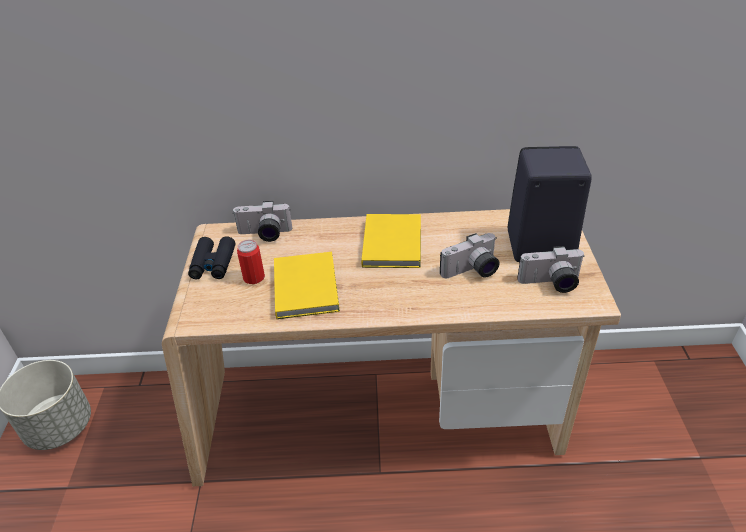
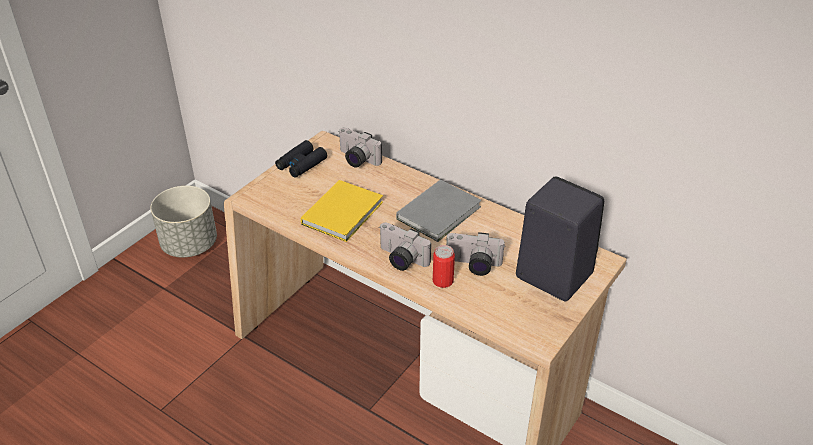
camera: 35 degrees right, 0 degrees up
(254, 277) = (317, 188): can -> can (443, 281)
(393, 242) = (441, 212): yellow book -> grey book
(550, 284) = (523, 308): camera -> camera (400, 259)

